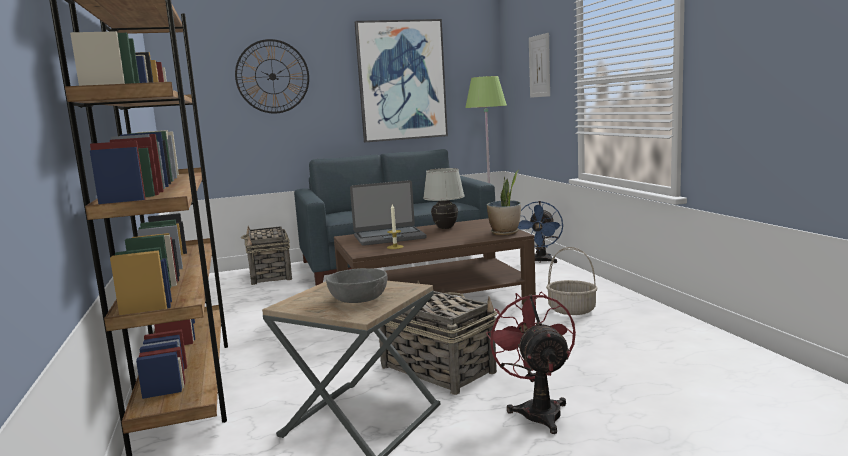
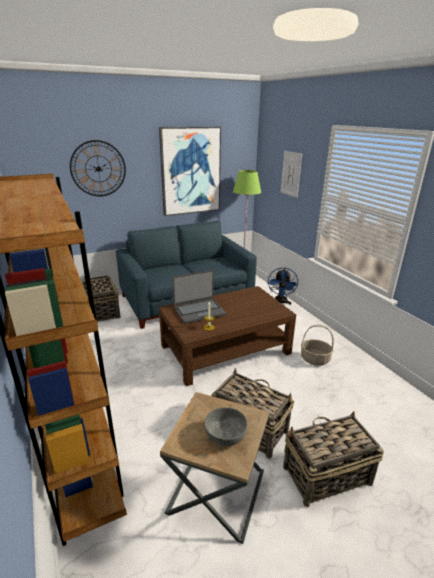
camera: 10 degrees left, 15 degrees up
(445, 228) = (233, 300): white table lamp -> none
(505, 233) = (276, 310): potted plant -> none
(538, 410) = (325, 475): red fan -> basket

